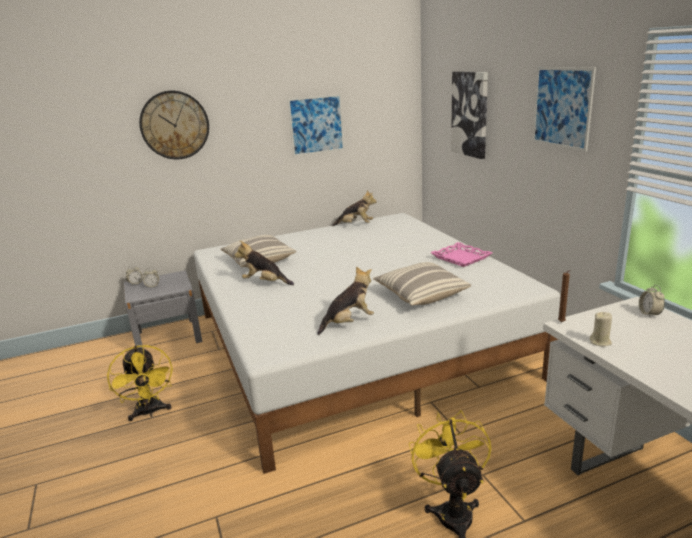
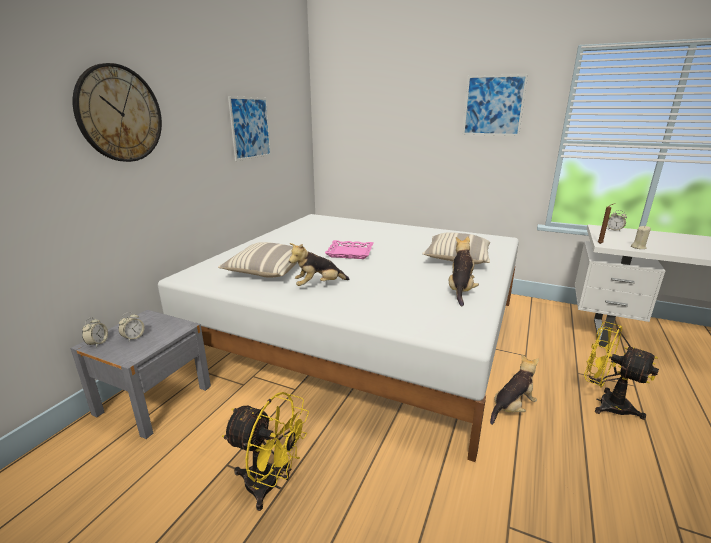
camera: 45 degrees left, 0 degrees up
(356, 225) = (293, 228): plush toy -> plush toy (512, 408)
(460, 258) = (423, 233): pink tray -> pink tray (349, 253)
(470, 114) = (384, 119): picture -> none

